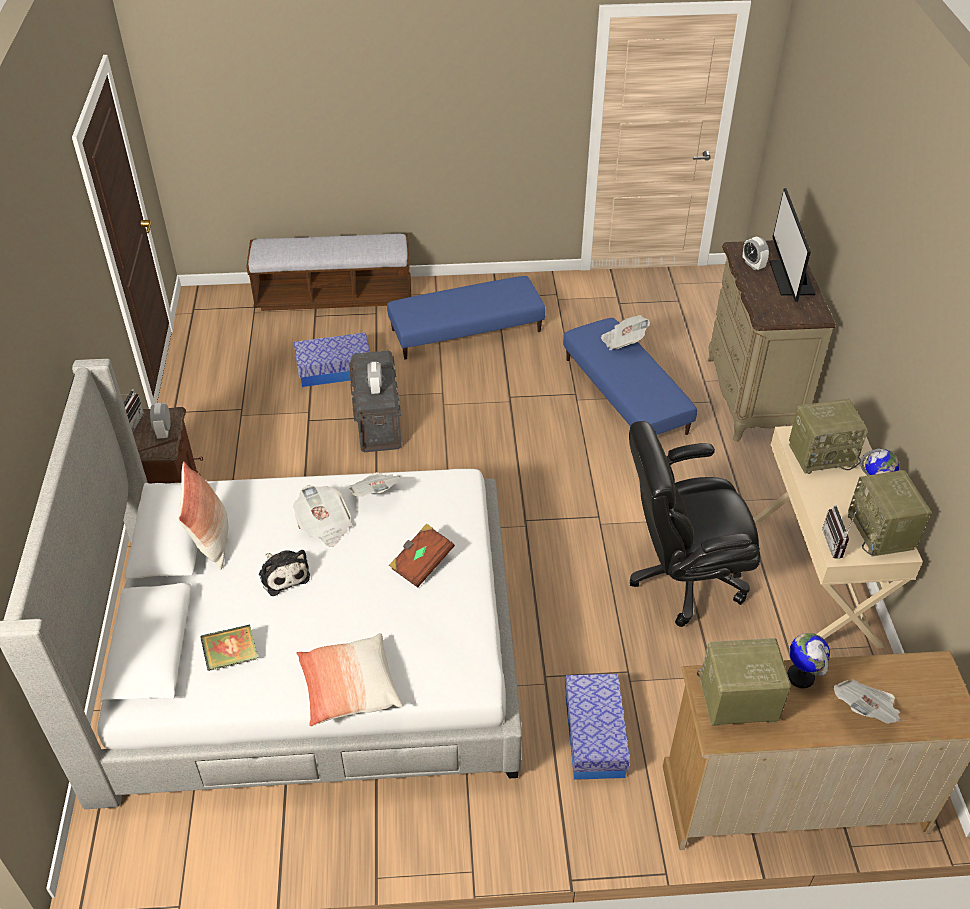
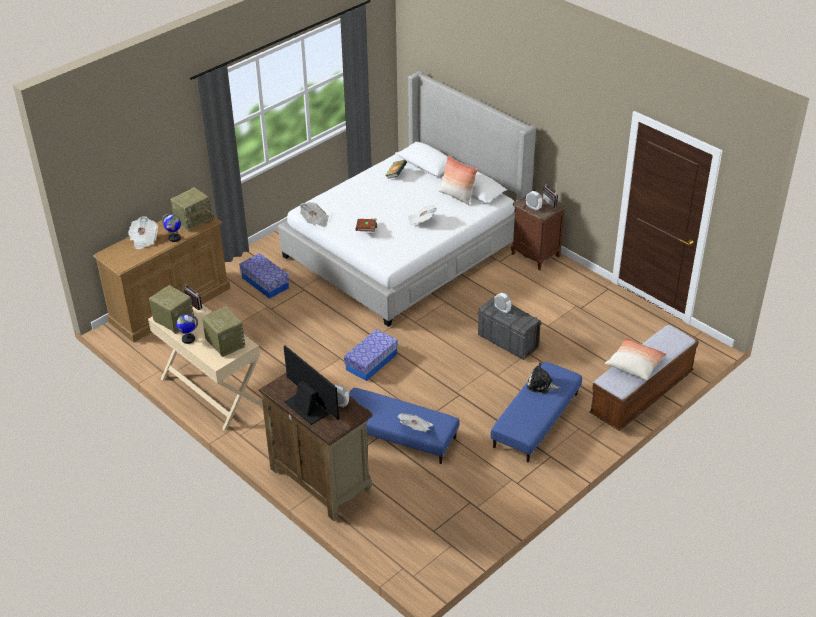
camera: 140 degrees right, 5 degrees down
(283, 574) = (414, 201): plush toy -> plush toy (541, 385)
(334, 370) = (569, 353): storage box -> storage box (371, 362)
(349, 689) = (344, 188): pillow -> pillow (635, 365)
(375, 493) = (418, 241): newspaper -> newspaper (315, 221)
(680, 577) = (279, 356): black office chair -> none
(822, 454) = (224, 343): radio -> radio turned 105 degrees clockwise

